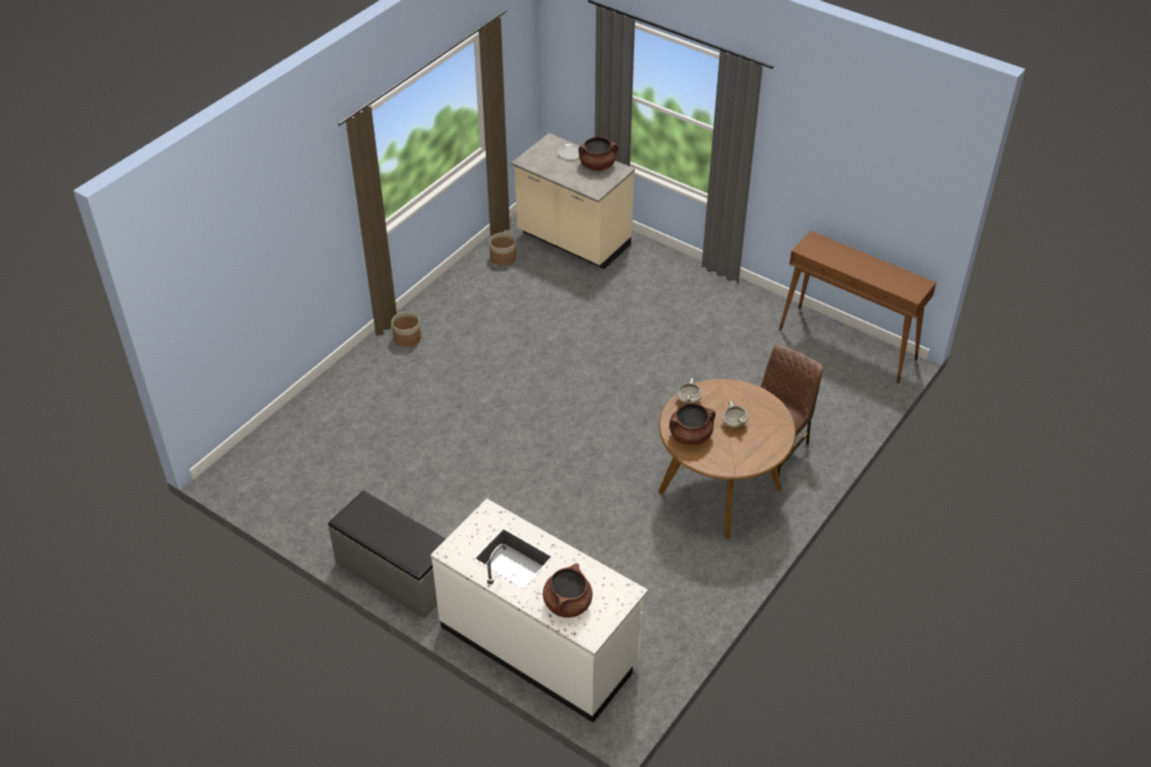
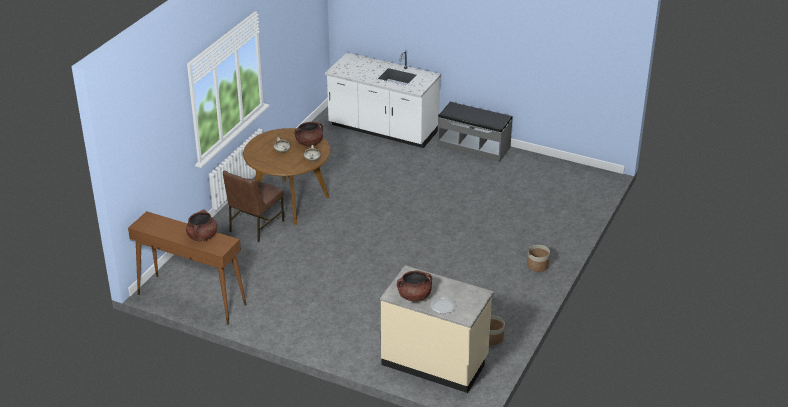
camera: 170 degrees right, 10 degrees down
(567, 603) = (364, 65): brown cooking pot -> brown cooking pot (202, 236)

